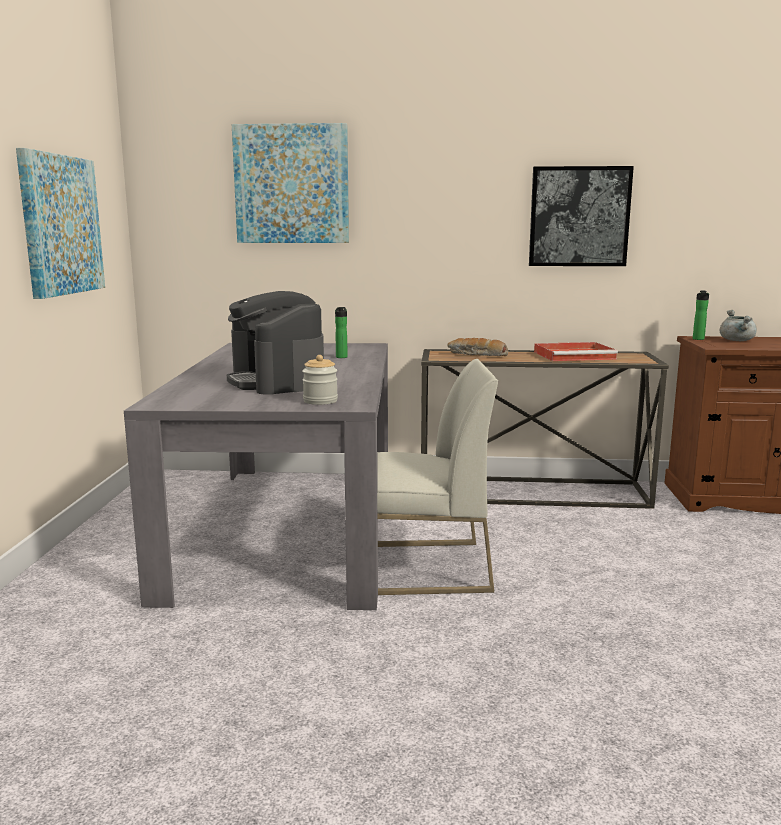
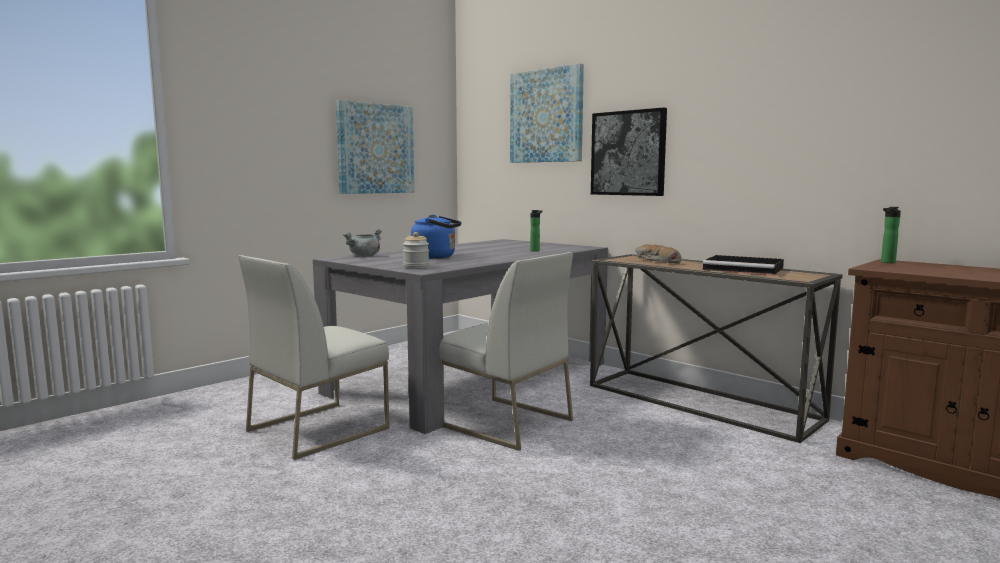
camera: 40 degrees right, 5 degrees down
(243, 653) = (318, 429): none -> white chair
(277, 382) = (437, 257): coffee machine -> blue kettle
(575, 355) = (745, 269): red tray -> black tray
(579, 217) = (772, 130): picture -> picture (628, 153)
(737, 341) = (933, 267): grey cooking pot -> grey cooking pot (364, 256)

